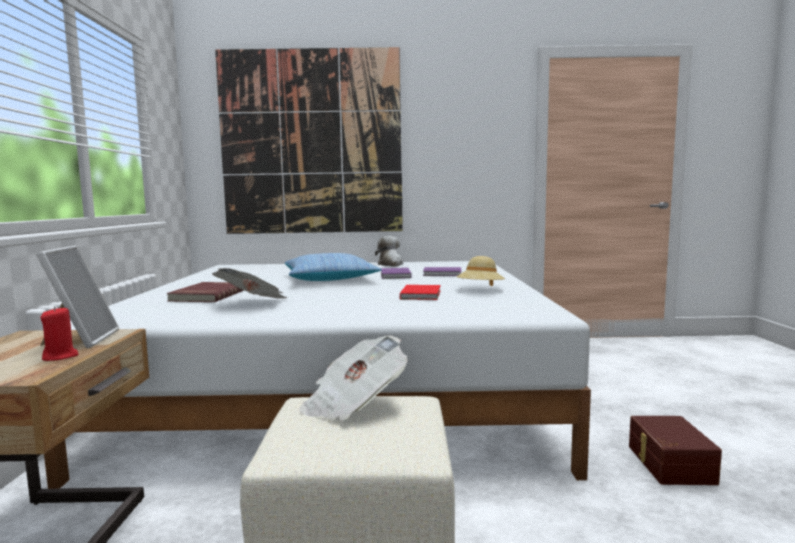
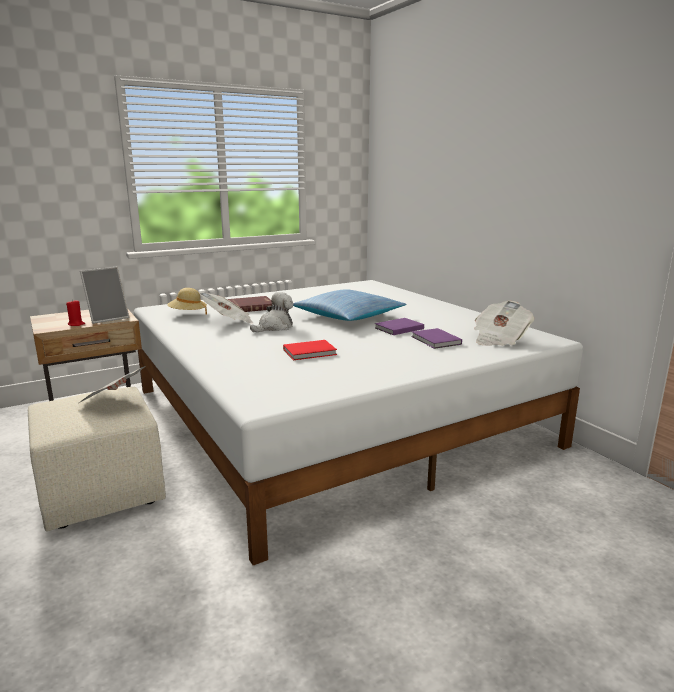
camera: 60 degrees right, 10 degrees up
(311, 142) = (442, 170): picture -> none
(391, 264) = (461, 316): plush toy -> plush toy (274, 327)
(461, 266) = (499, 339): none -> newspaper
(480, 289) = (361, 366): beige hat -> beige hat (187, 314)
(668, 464) = (320, 617): brown storage box -> none

